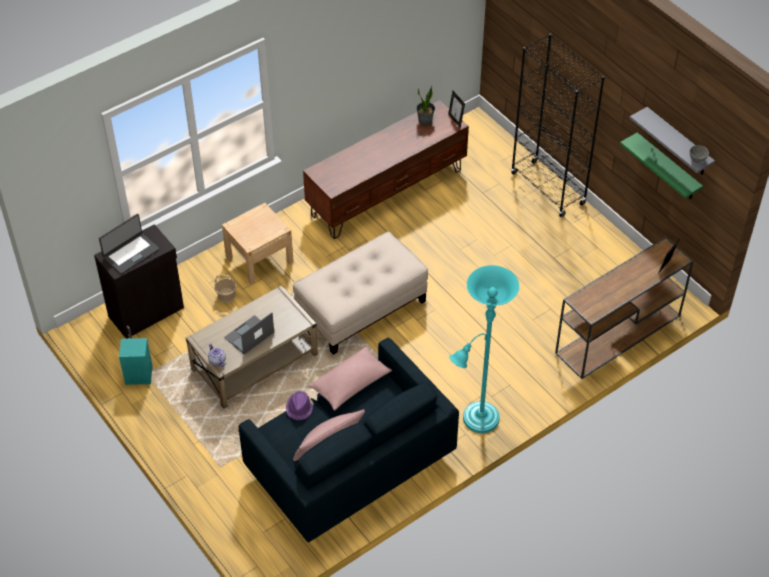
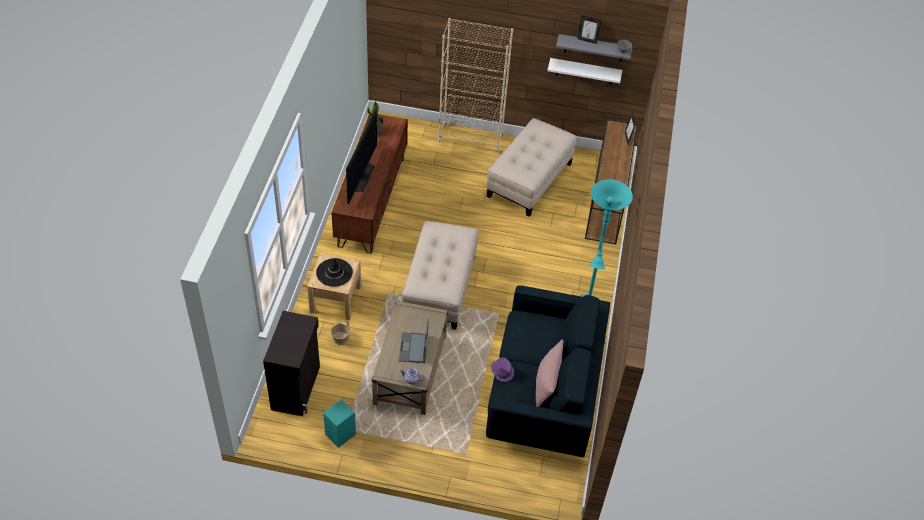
camera: 45 degrees left, 0 degrees up
(130, 253) = (289, 341): laptop -> none
(256, 227) = (334, 272): none -> black hat
(350, 384) = (516, 334): pink pillow -> none
(364, 154) = (361, 177): none -> television
(455, 120) = (395, 120): picture frame -> picture frame (587, 40)
(548, 189) = (470, 139): black bookcase -> beige bookcase
(563, 262) = (529, 179): none -> beige ottoman
(667, 168) = (584, 71): green shelf -> white shelf

